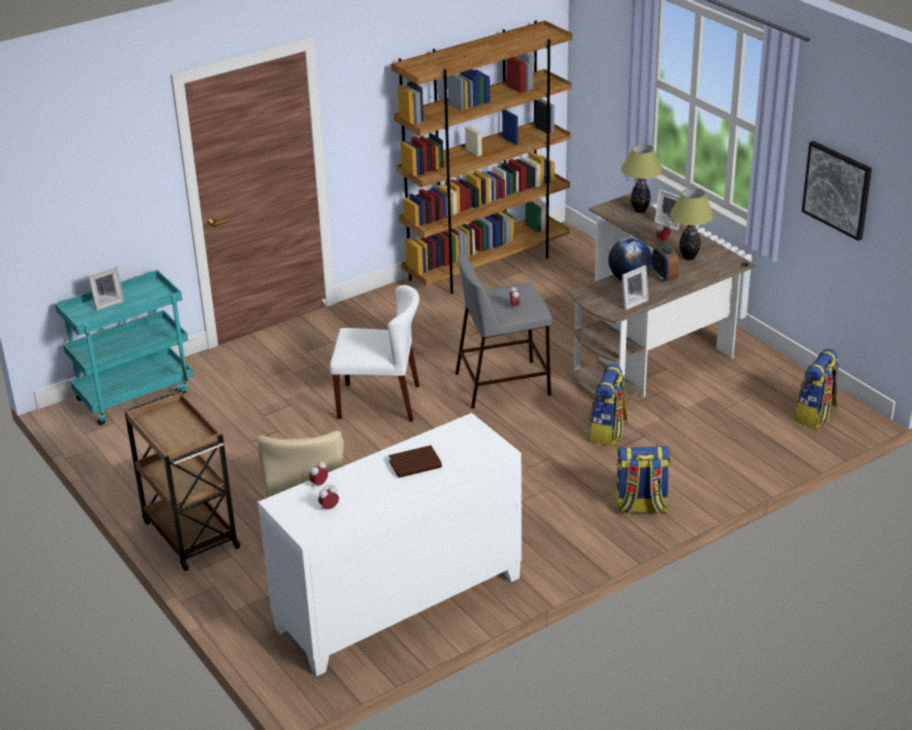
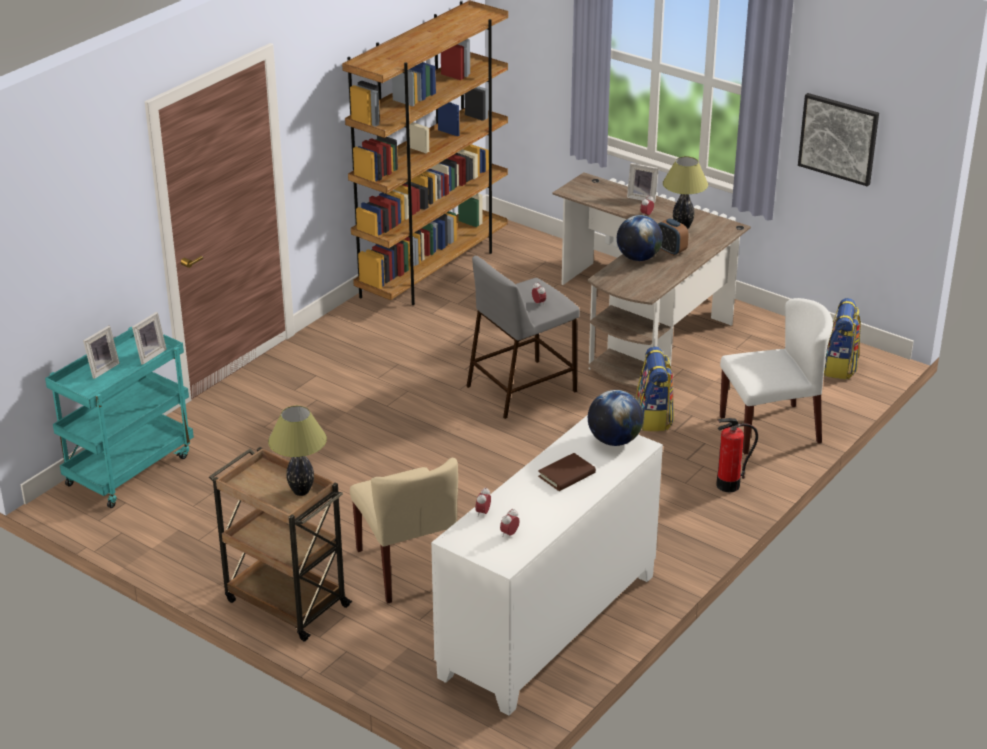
camera: 20 degrees left, 0 degrees up
(379, 402) = (405, 429): white chair -> white chair (770, 429)
(479, 441) = (614, 440): none -> globe
(632, 302) = (656, 281): picture frame -> picture frame (149, 355)
(640, 210) = (605, 188): table lamp -> table lamp (301, 491)
(640, 507) = (728, 485): backpack -> fire extinguisher

